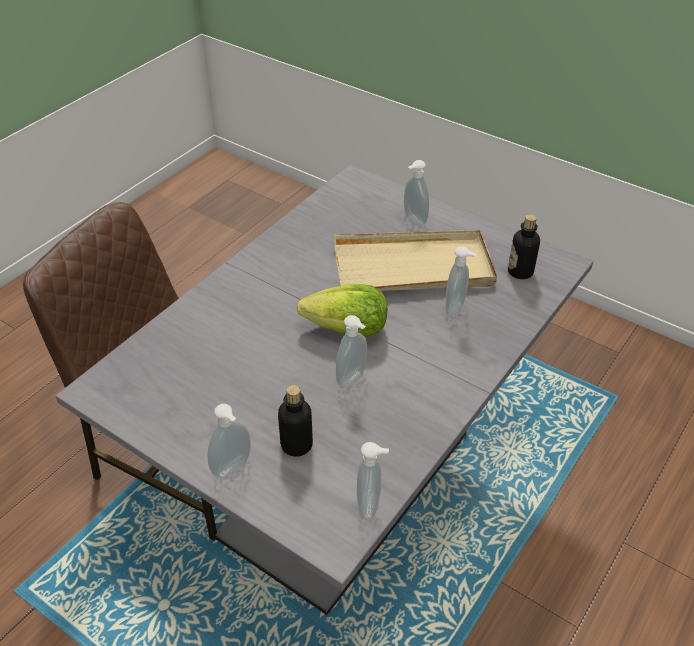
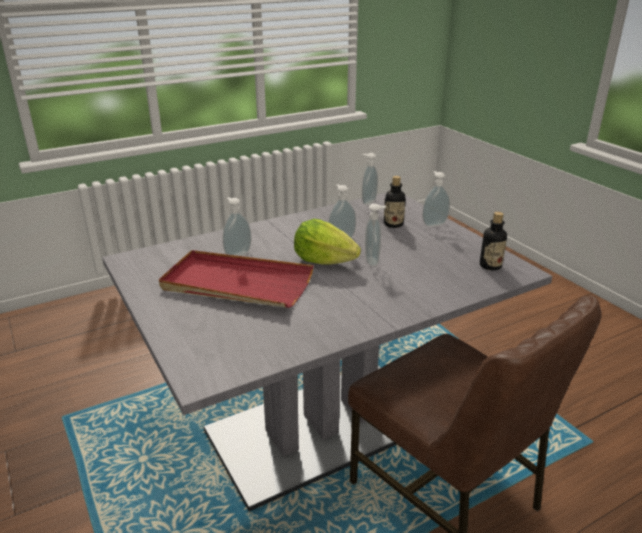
camera: 155 degrees left, 15 degrees down
(413, 220) = (192, 318): soap dispenser -> soap dispenser (373, 261)
(413, 267) = (236, 284): beige tray -> red tray
(520, 272) = (163, 262): bottle -> bottle (490, 266)

